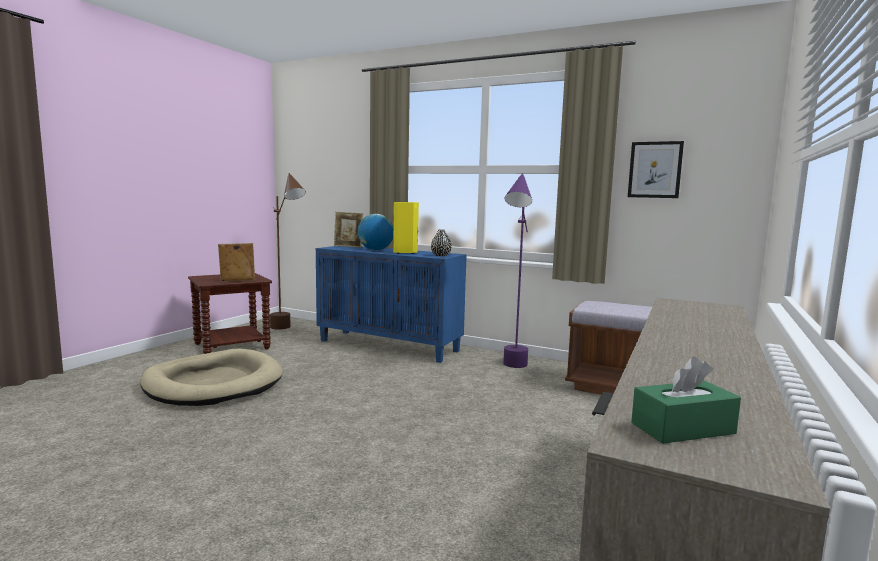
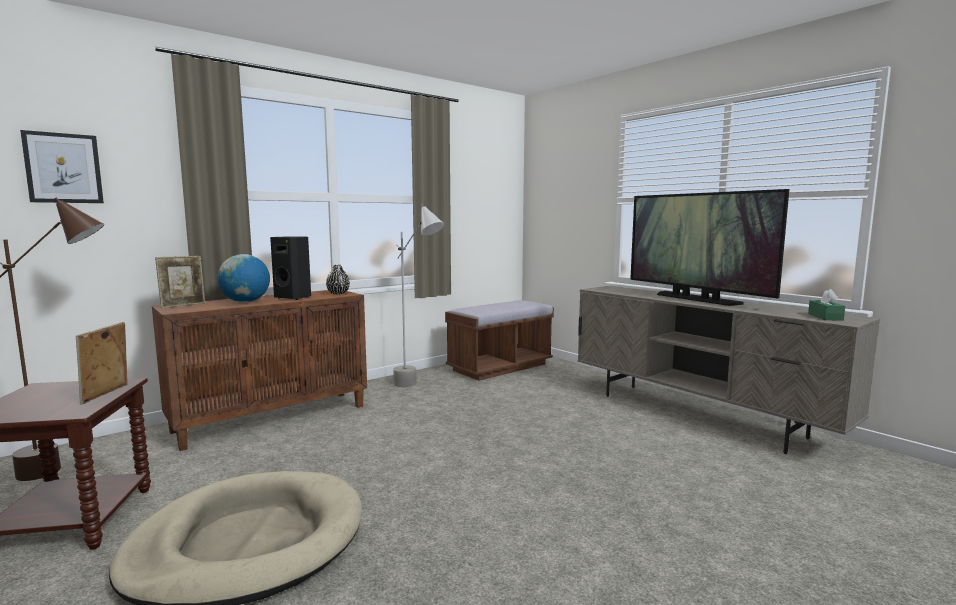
camera: 65 degrees left, 0 degrees up
(389, 346) = (273, 418): blue cabinet -> brown cabinet
(405, 252) = (294, 297): yellow speaker -> black speaker
(513, 370) = (418, 387): purple floor lamp -> grey floor lamp
(655, 170) = (467, 201): picture -> picture (63, 168)
(707, 342) = (695, 299): none -> television

